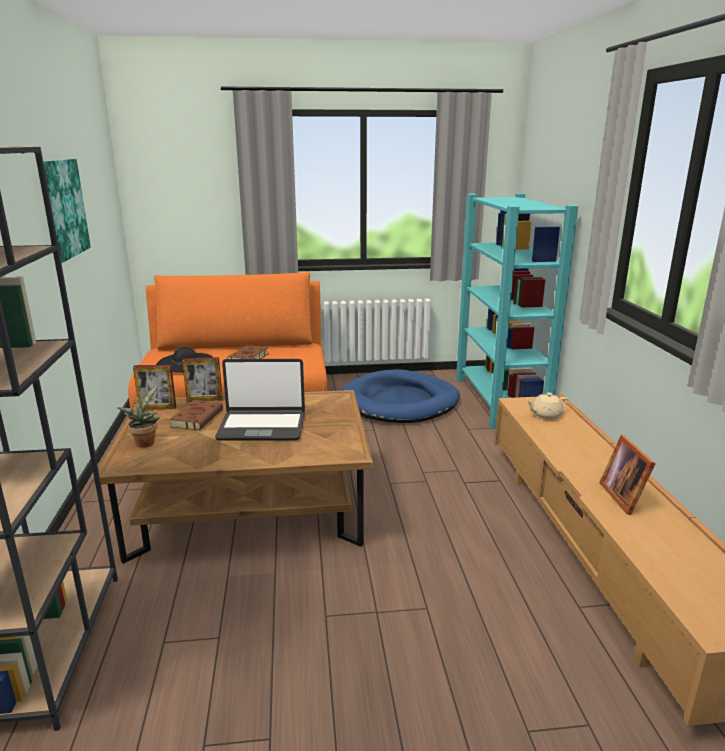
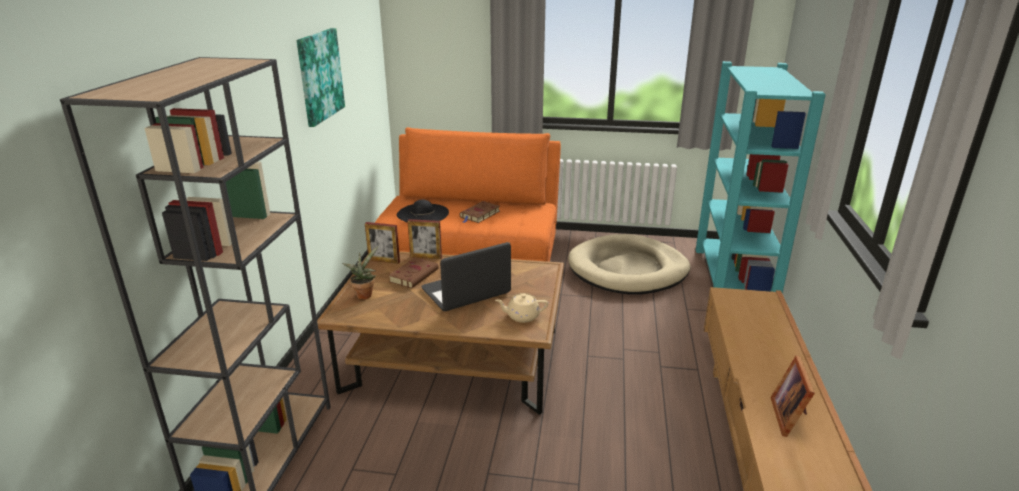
camera: 15 degrees right, 5 degrees up
(262, 427) = (466, 292): laptop -> laptop turned 135 degrees clockwise
(400, 402) = (628, 269): blue dog bed -> beige dog bed
(545, 415) = (751, 313): beige teapot -> beige teapot (522, 316)

